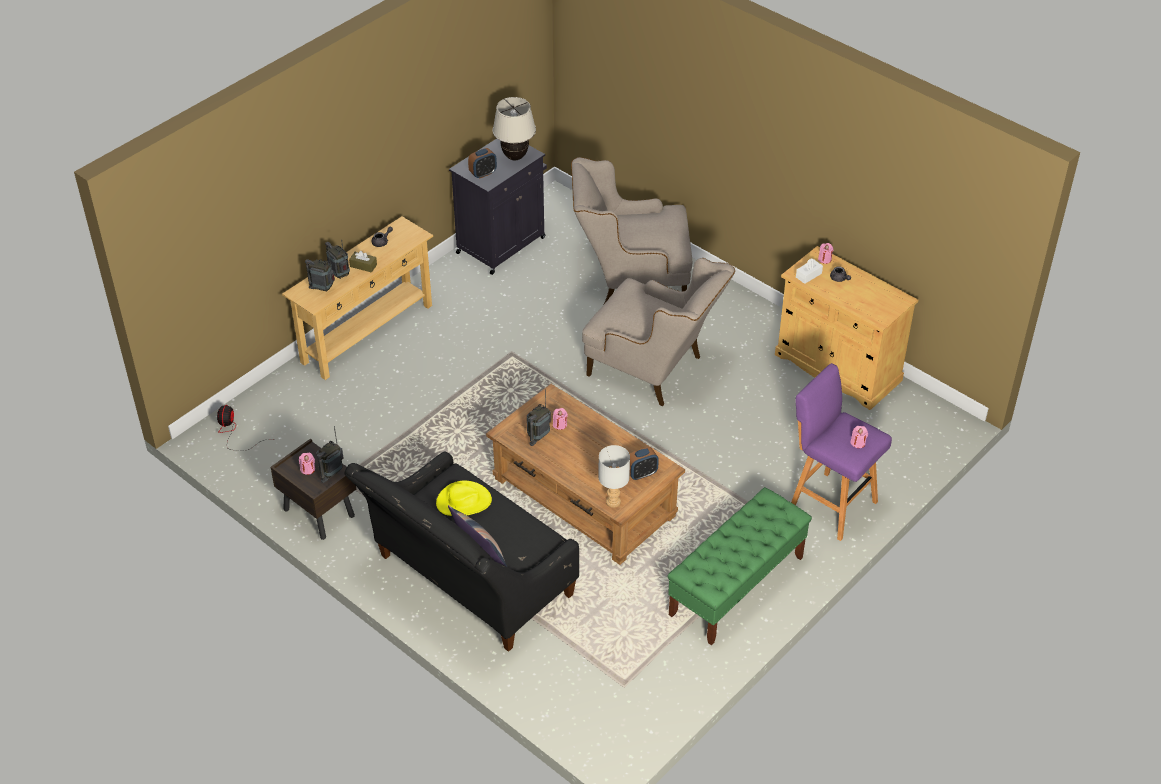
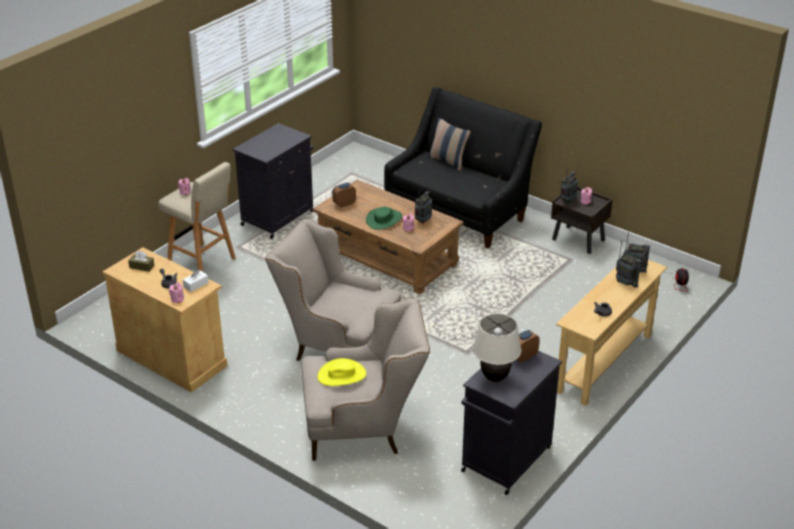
camera: 175 degrees right, 10 degrees down
(363, 266) = (608, 292): brown tissue box -> brown tissue box (142, 266)
(463, 501) = (467, 185): yellow hat -> yellow hat (342, 375)
(589, 441) = (384, 219): none -> green hat
(613, 502) = (363, 189): grey table lamp -> none
(736, 586) = (278, 217): green bench -> black cabinet
(830, 504) = (203, 263): purple stool -> beige stool

